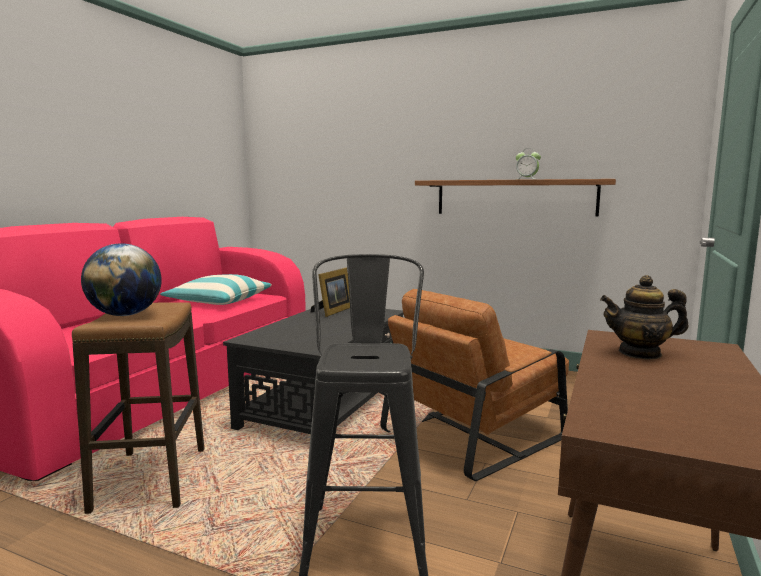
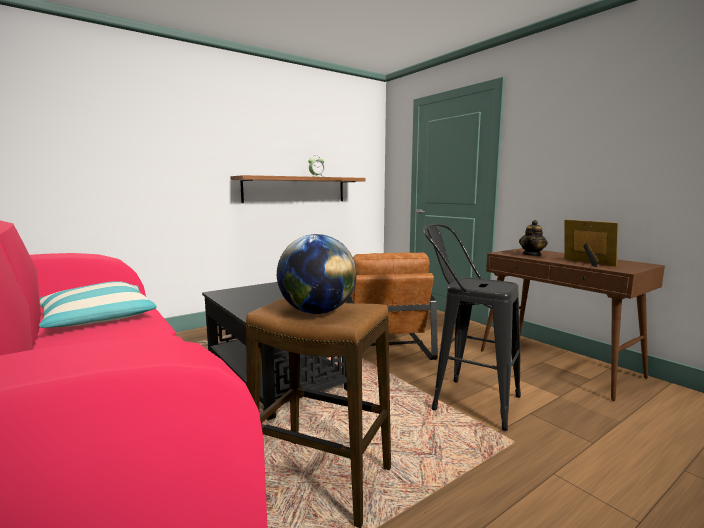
camera: 60 degrees left, 0 degrees up
(333, 311) = (237, 294): picture frame -> picture frame (587, 263)

